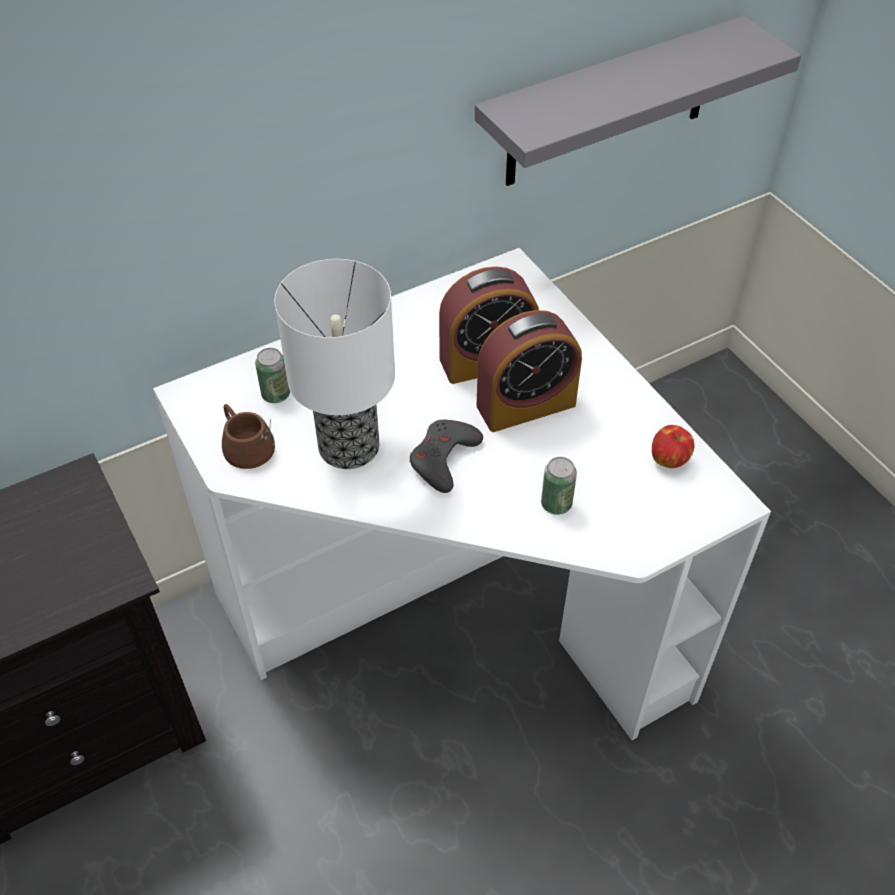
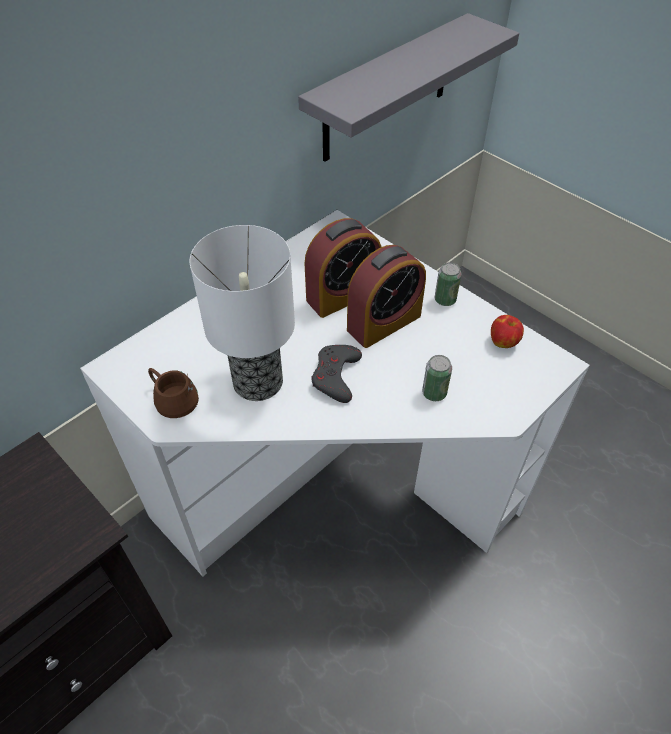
camera: 15 degrees left, 0 degrees up
(276, 394) = (185, 353): can -> can (445, 300)

